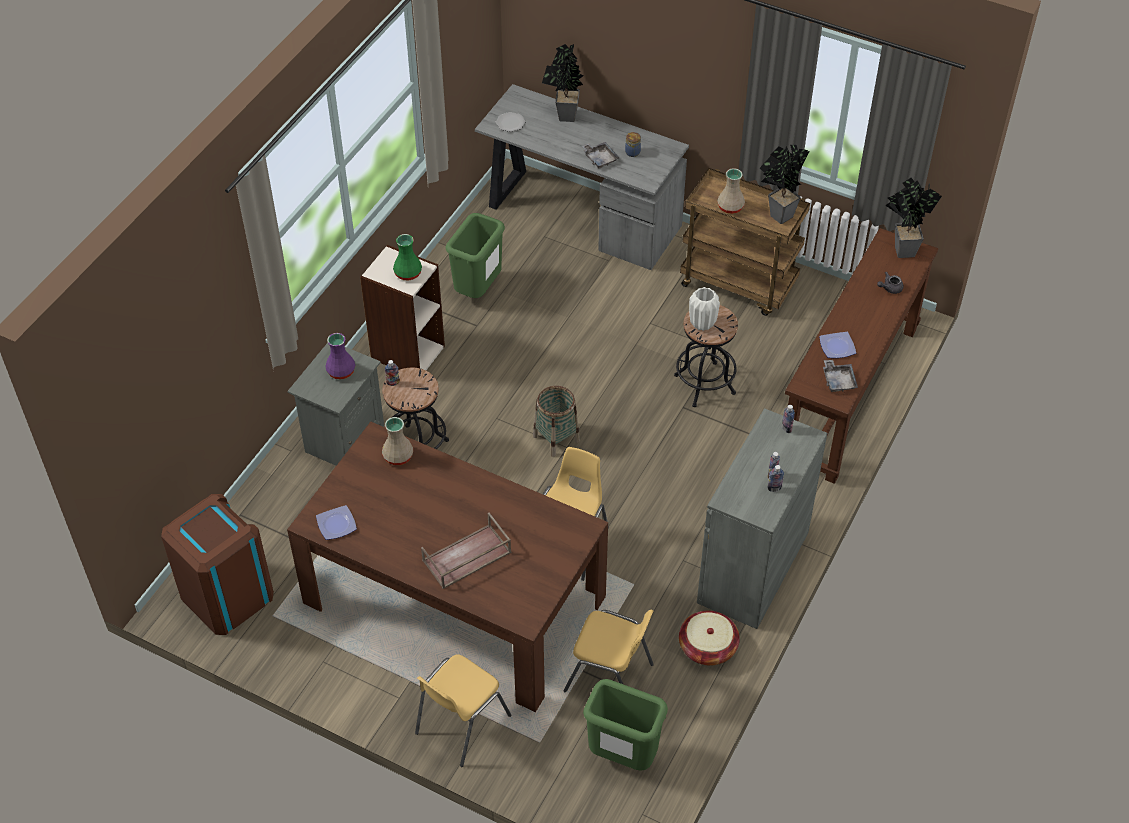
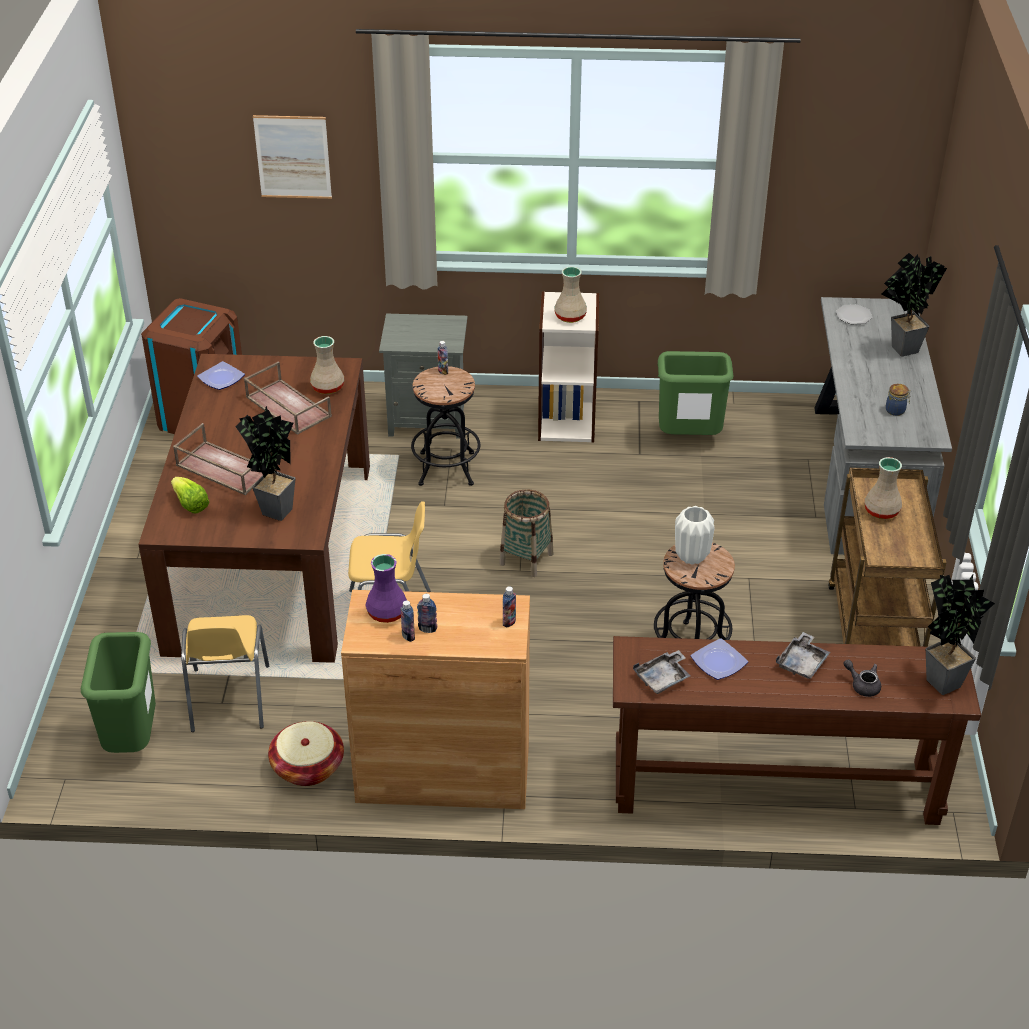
camera: 65 degrees right, 10 degrees down
(190, 335) = (293, 157): none -> picture
(340, 371) = (432, 334): purple vase -> purple vase (387, 612)
(407, 491) = (287, 406): none -> brown tray
(408, 272) = (571, 316): green vase -> beige vase
(461, 724) = (123, 609): yellow chair -> none
(502, 592) = (190, 504): none -> lettuce
(600, 158) = (861, 390): grey tray -> grey tray (802, 662)
(753, 567) = (443, 773): grey cabinet -> brown cabinet
(777, 216) = (902, 554): potted plant -> potted plant (274, 508)

